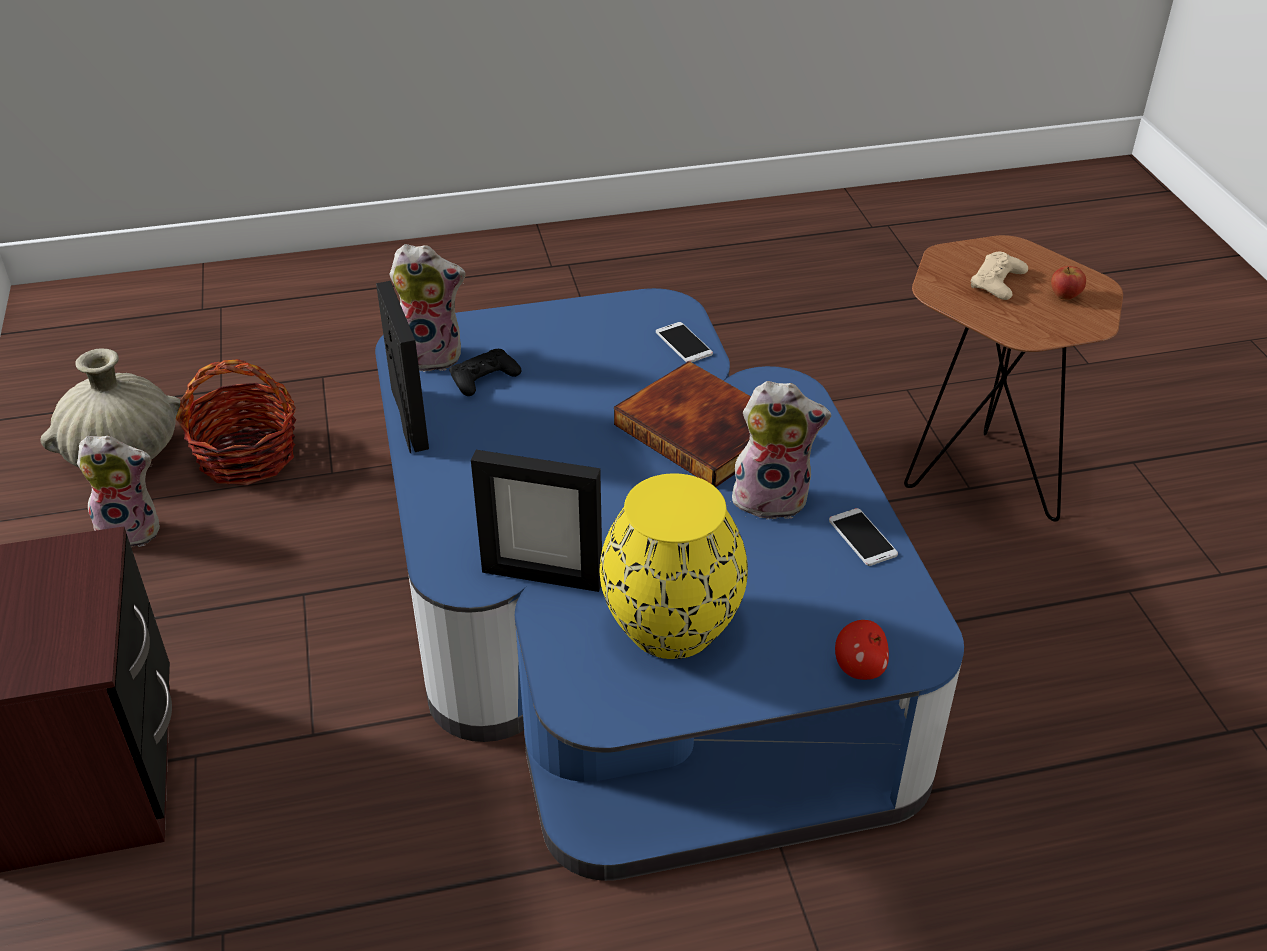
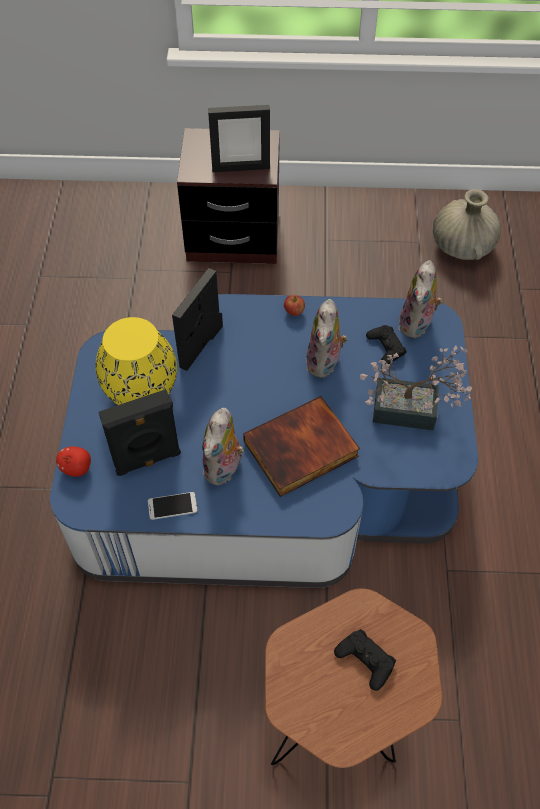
camera: 105 degrees right, 15 degrees up
(132, 530) = (395, 250): plush toy -> plush toy (325, 363)
(247, 456) = (450, 298): basket -> none
(407, 419) = (353, 306): picture frame -> picture frame (241, 167)
(594, 343) = (412, 412): none -> potted plant
(684, 343) = (401, 464): phone -> none
(799, 585) = (147, 460): none -> black speaker
(997, 282) = (365, 660): beige game controller -> black game controller
(1065, 296) = (332, 707): apple -> apple (294, 312)

